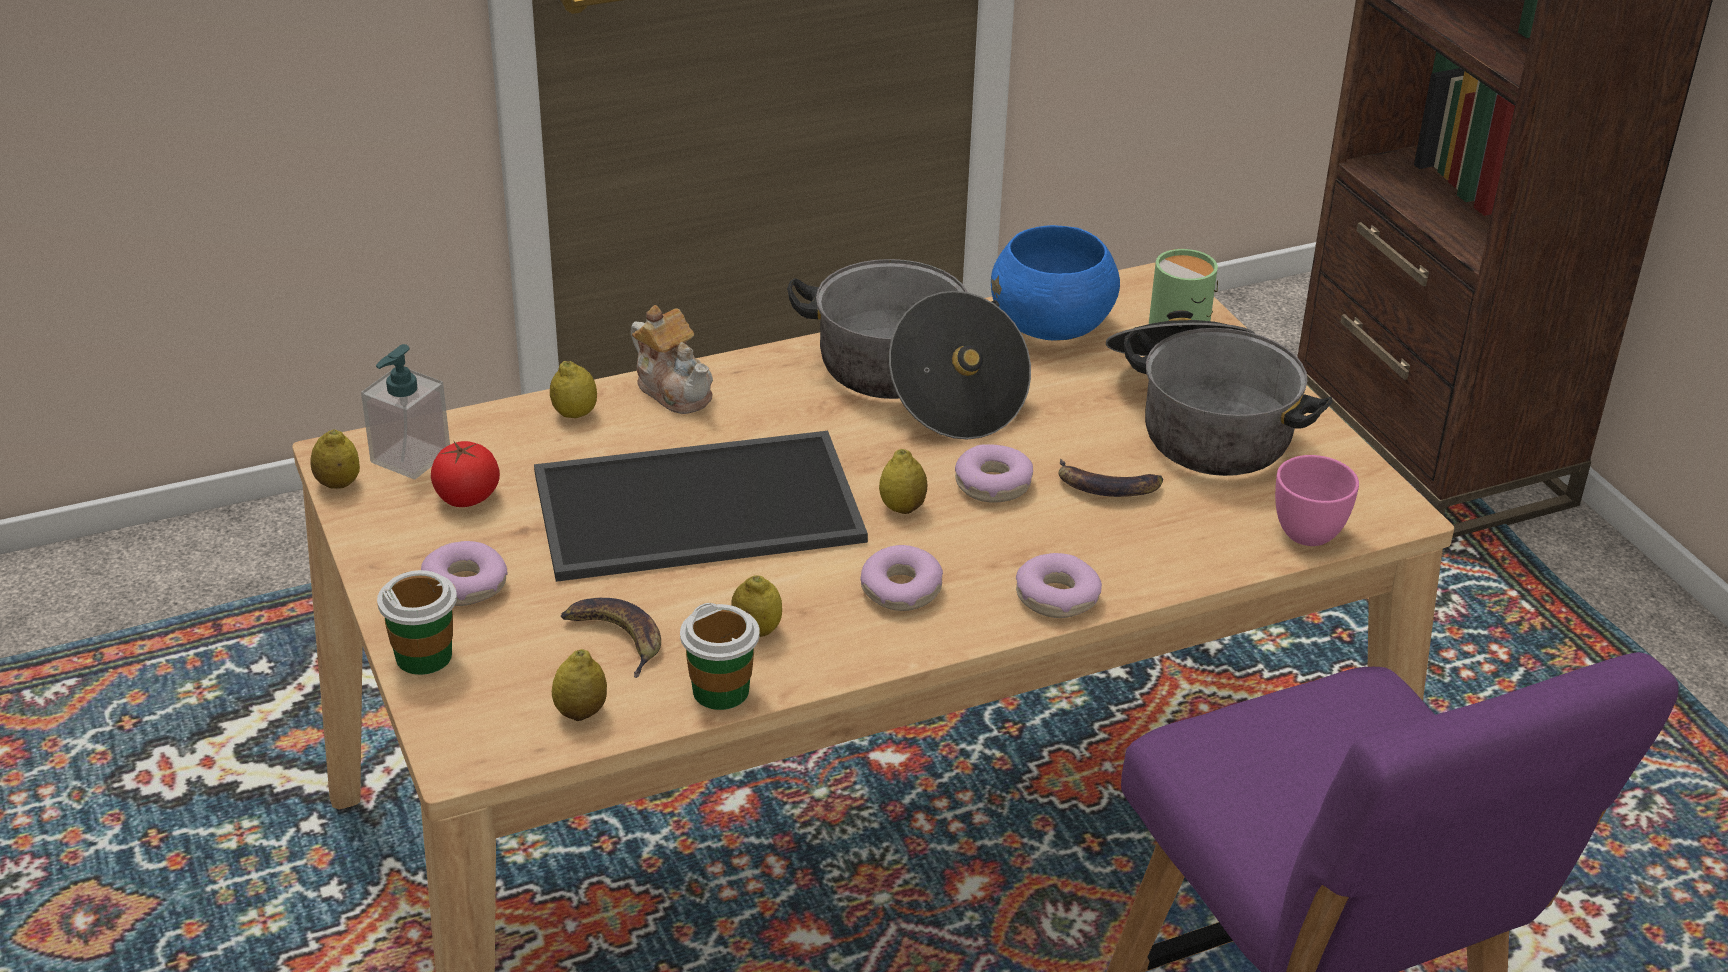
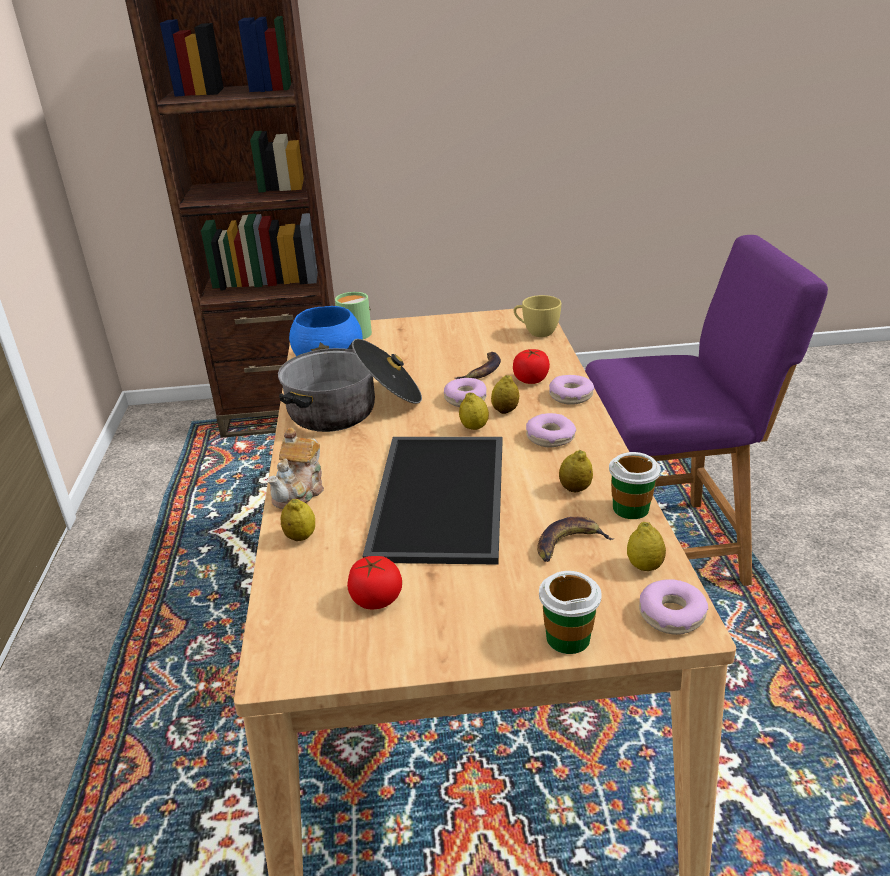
camera: 70 degrees left, 5 degrees down
(338, 484) = (317, 674): lemon -> lemon (505, 410)
(410, 457) = (304, 627): soap dispenser -> none
(465, 585) = (487, 609): donut -> donut (672, 614)
(674, 389) = (300, 491): teapot -> teapot turned 135 degrees clockwise
(1097, 545) = (531, 380): none -> tomato
(1202, 420) = (439, 341): cooking pot -> none
(1307, 527) = (536, 332): pink cup -> yellow cup

